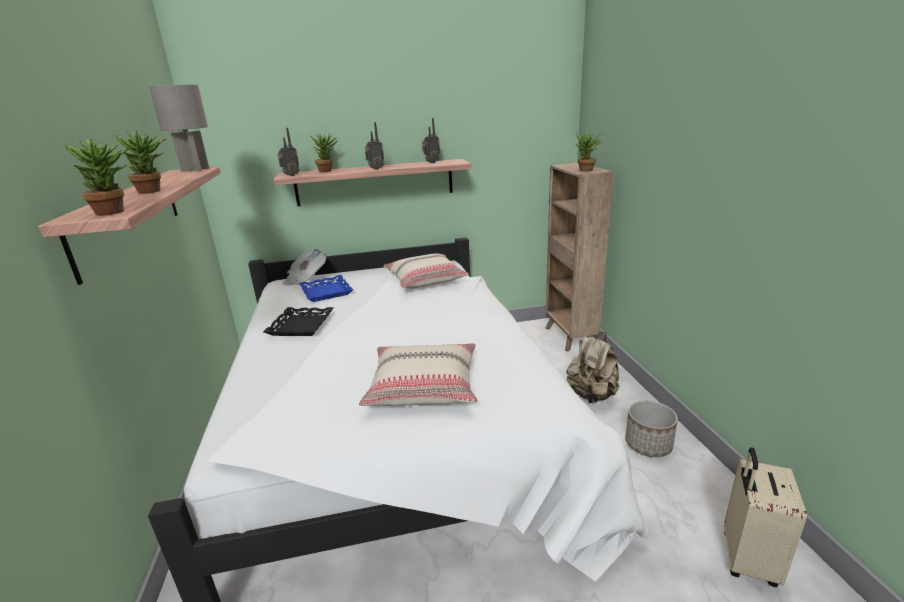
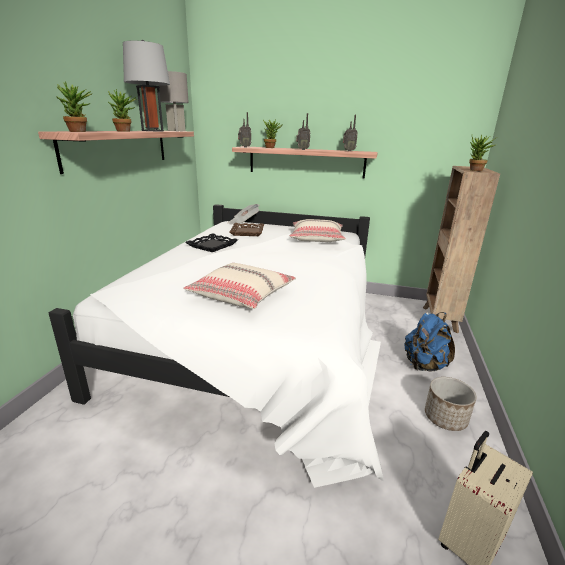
camera: 25 degrees right, 0 degrees up
(174, 179) = (152, 131): none -> grey table lamp
(327, 292) = (247, 232): blue tray -> brown tray
(592, 395) = (424, 365): beige backpack -> blue backpack

